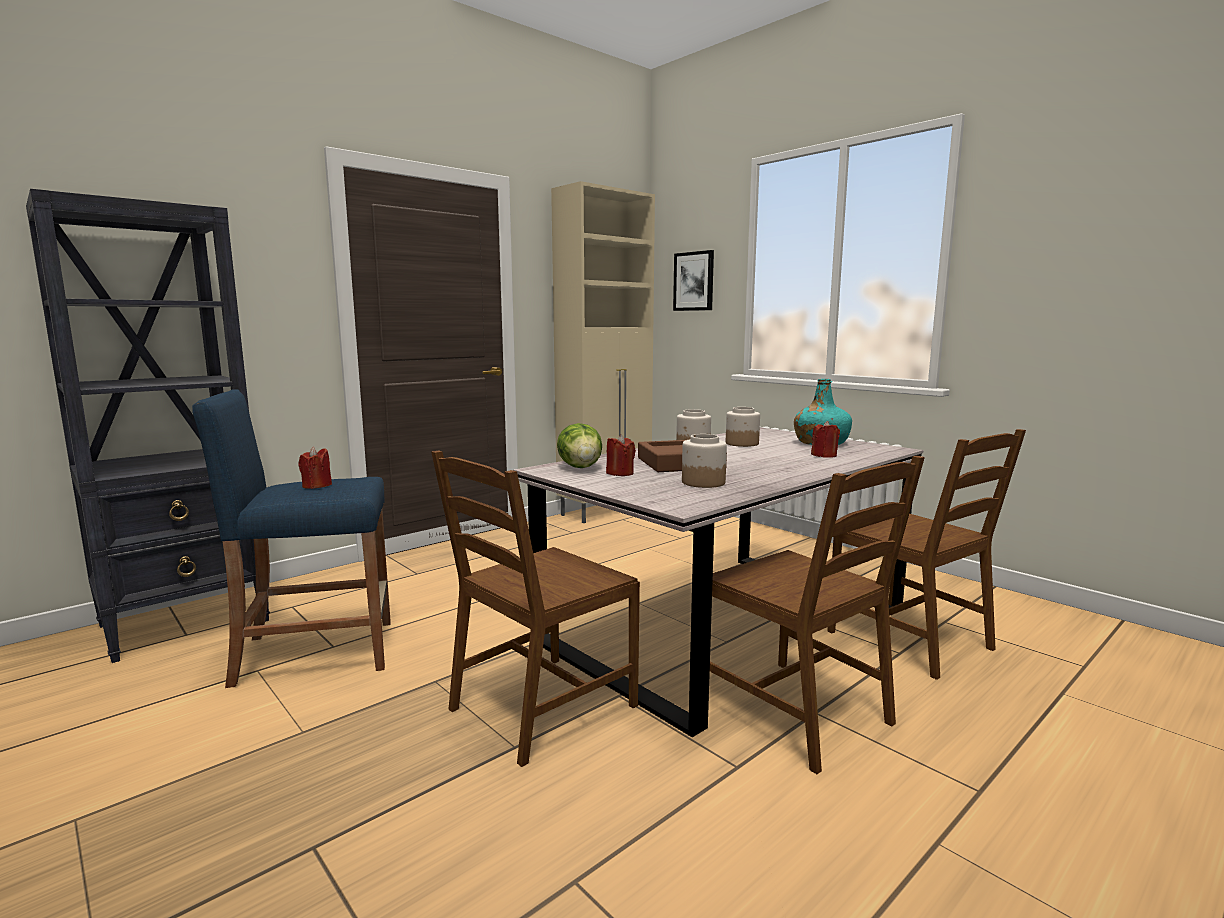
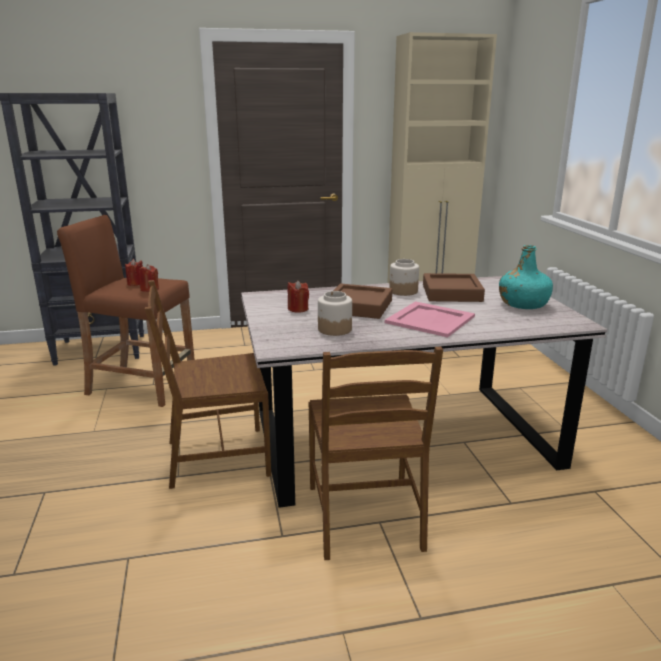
camera: 30 degrees right, 10 degrees up
(316, 652) = (142, 385): blue stool -> brown stool
(580, 468) = (283, 298): lettuce -> none
(694, 281) = (530, 119): picture -> none
(741, 443) = (451, 293): jar -> brown tray
(774, 463) = (431, 319): none -> pink tray
(824, 455) = (492, 319): red candle -> red candle (150, 289)
(911, 640) = (537, 496): brown chair -> none

